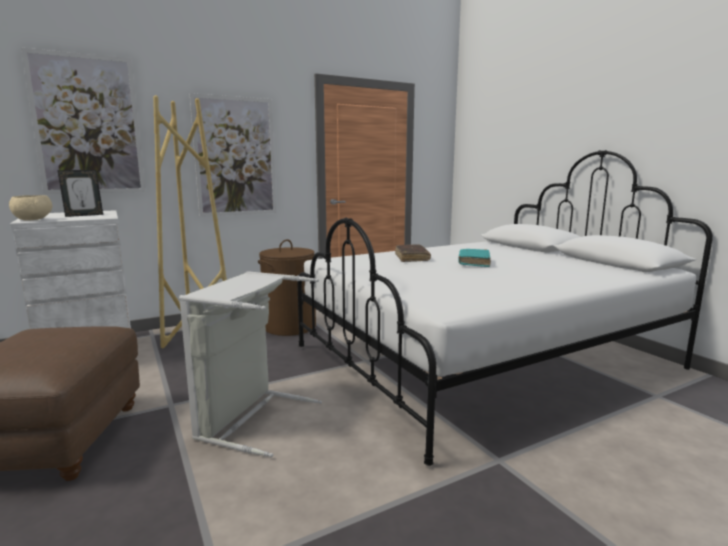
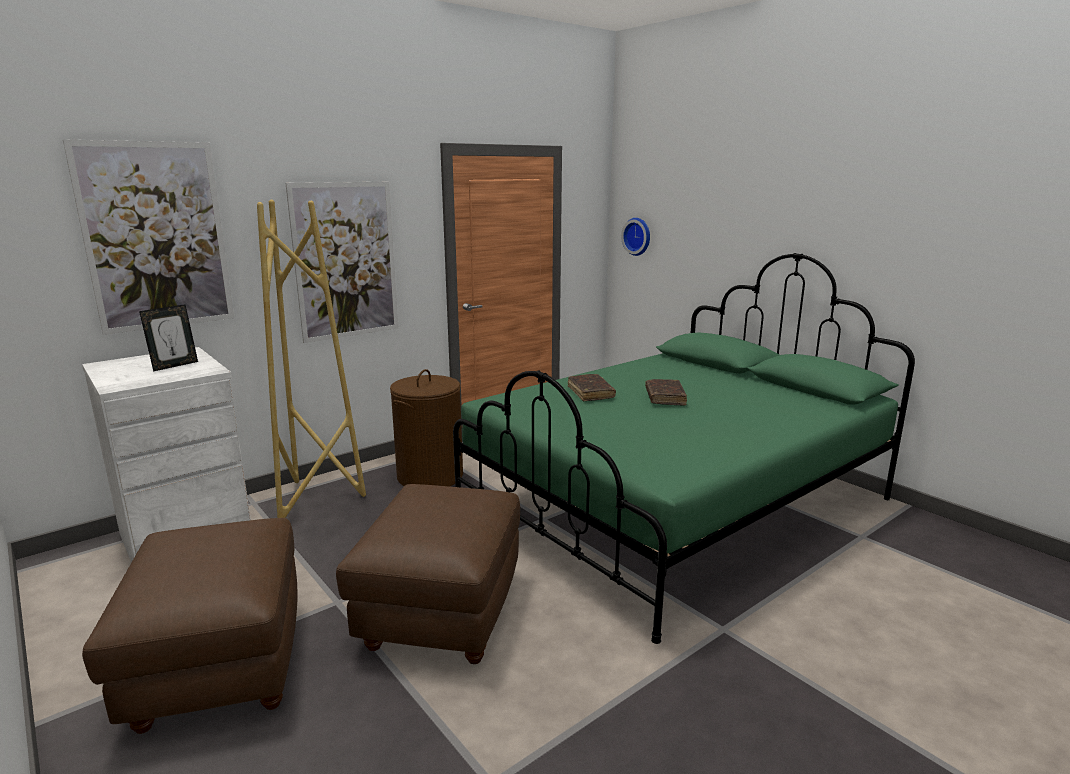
camera: 10 degrees left, 5 degrees up
(34, 220) = (122, 383): beige bowl -> none
(250, 418) = (441, 609): grey laundry basket -> brown ottoman
(474, 262) = (665, 398): turquoise book -> brown book
(475, 154) = (638, 236): none -> wall clock
(484, 358) = (675, 503): white bed -> green bed

